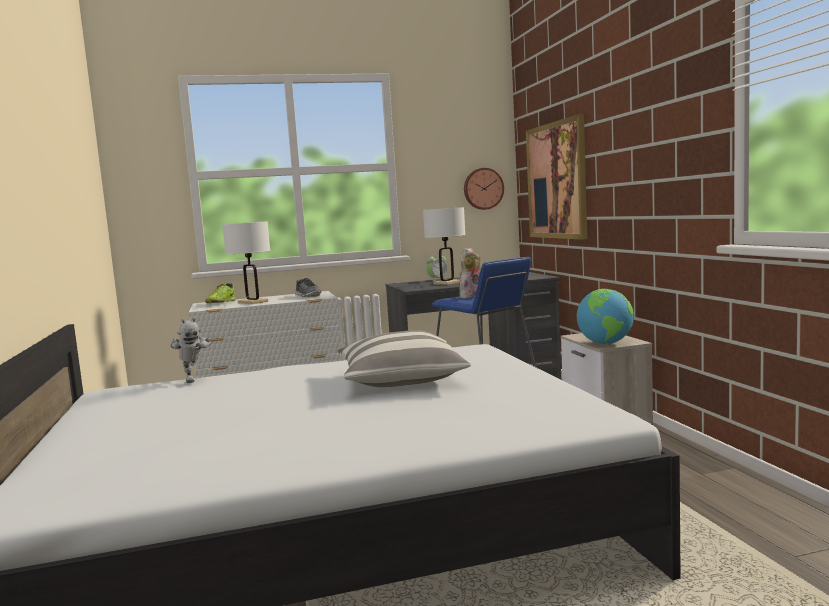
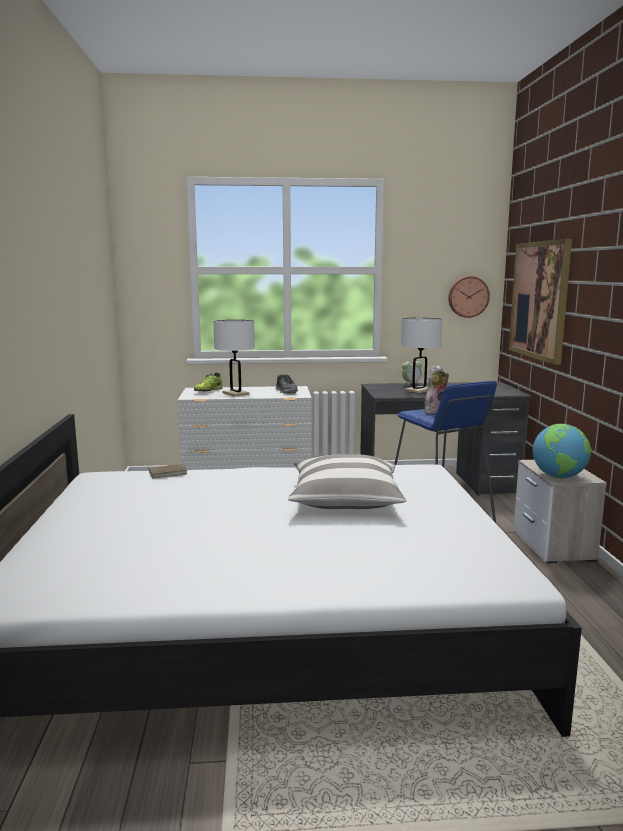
camera: 10 degrees right, 5 degrees up
(192, 380) = (167, 473): toy robot -> brown book

